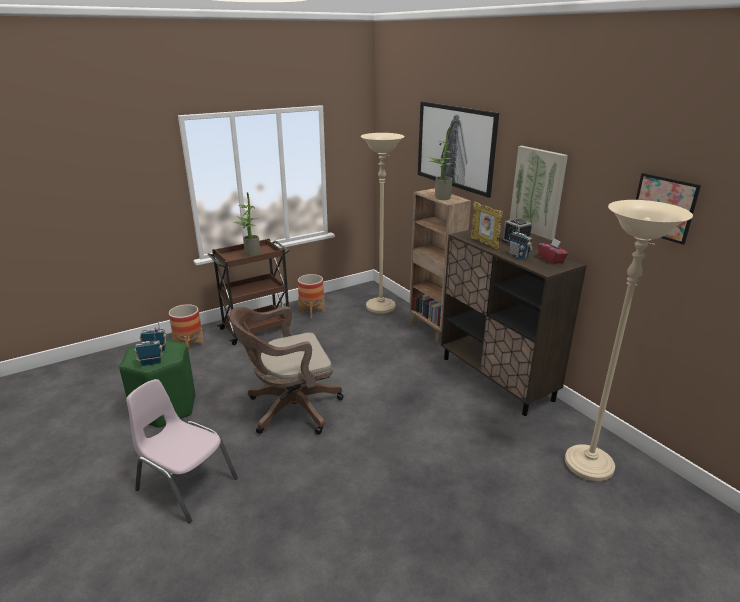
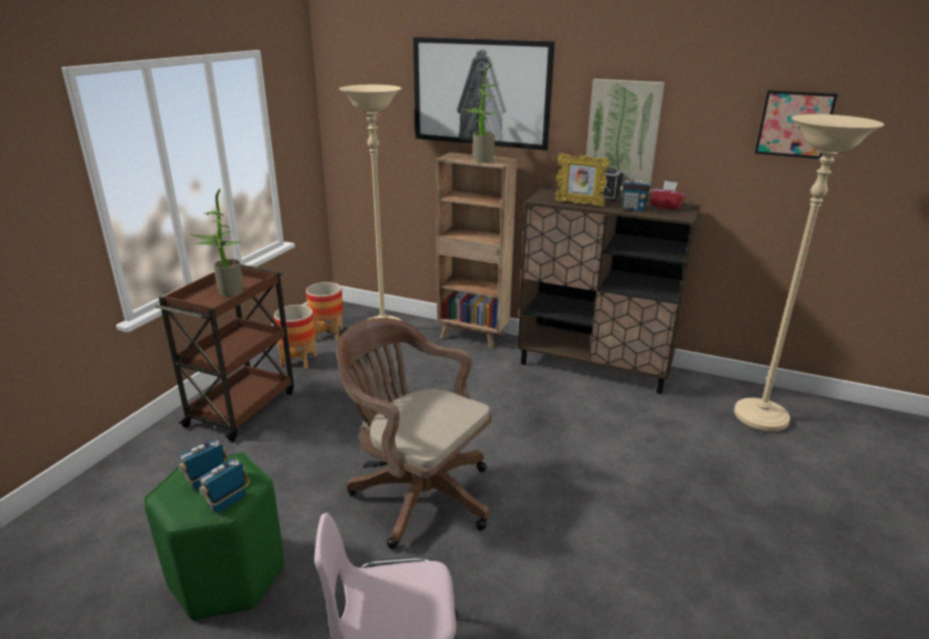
camera: 35 degrees left, 0 degrees up
(189, 346) = (158, 470): planter -> planter (328, 334)
(289, 409) = (416, 493): brown office chair -> brown office chair turned 90 degrees clockwise

